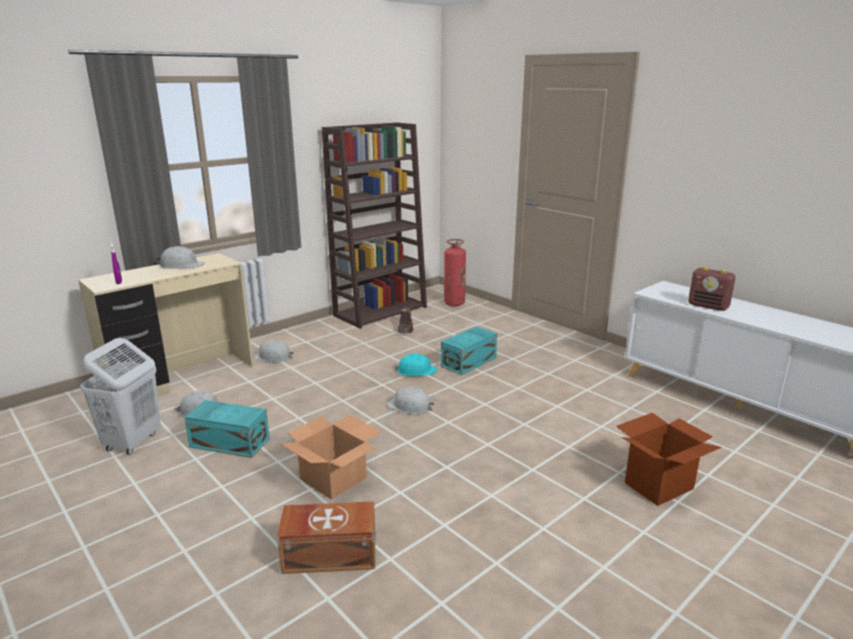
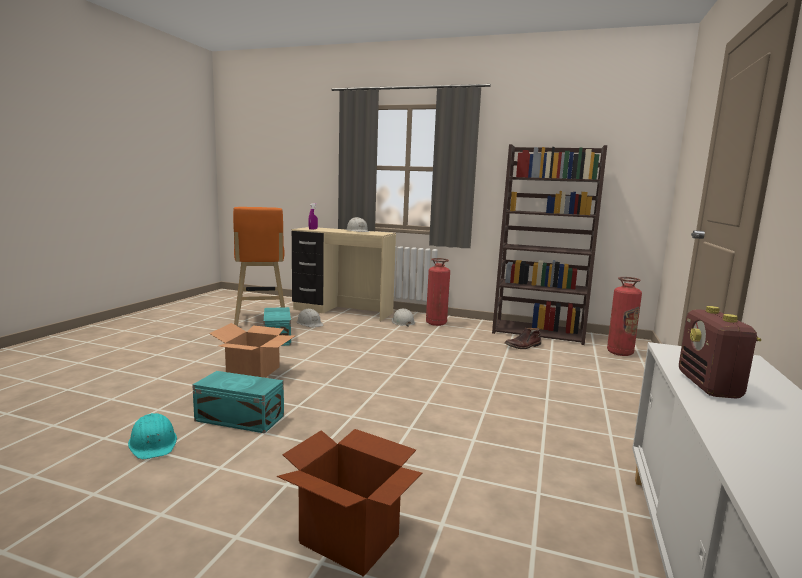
camera: 60 degrees right, 10 degrees down
(132, 442) = (260, 320): white laundry basket -> orange stool
(299, 342) = (436, 323): none -> fire extinguisher
(328, 553) = (160, 389): brown storage box -> none
(410, 406) = (384, 374): white hard hat -> none
(416, 371) = (449, 364): turquoise hard hat -> turquoise hard hat (153, 443)
(470, 362) = (503, 381): turquoise storage box -> turquoise storage box (240, 419)

